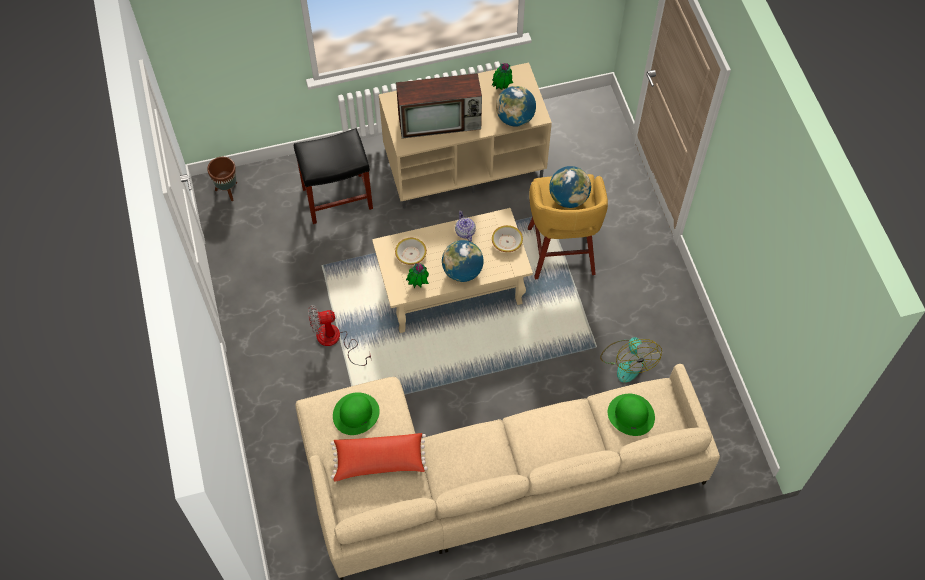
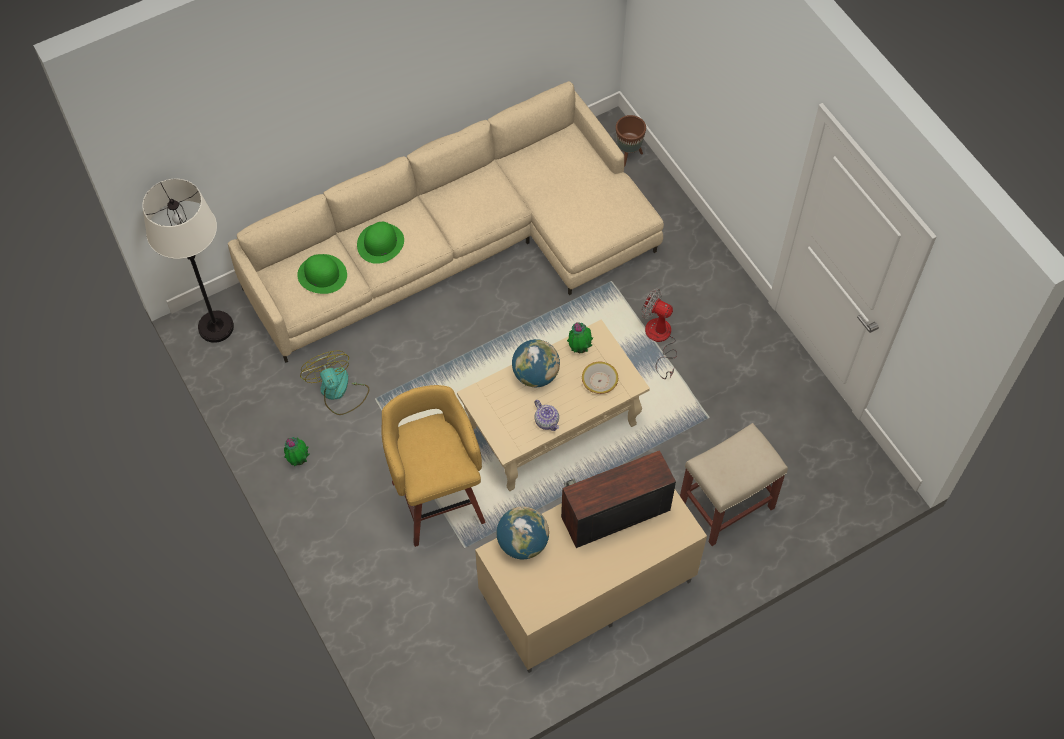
camera: 165 degrees right, 0 degrees up
(228, 191) = (859, 481): brown planter -> brown planter (628, 155)
(335, 340) = (659, 339): fan -> fan turned 120 degrees counterclockwise
(338, 197) = (725, 506): black stool -> beige stool
(356, 413) = (597, 215): green hat -> green hat (380, 243)
(379, 461) = (559, 180): red pillow -> none
(501, 88) = (551, 583): potted plant -> potted plant (298, 460)
(507, 242) = (495, 421): bowl -> none
(568, 198) = (431, 453): globe -> none
(732, 450) = (216, 327): none -> white floor lamp

